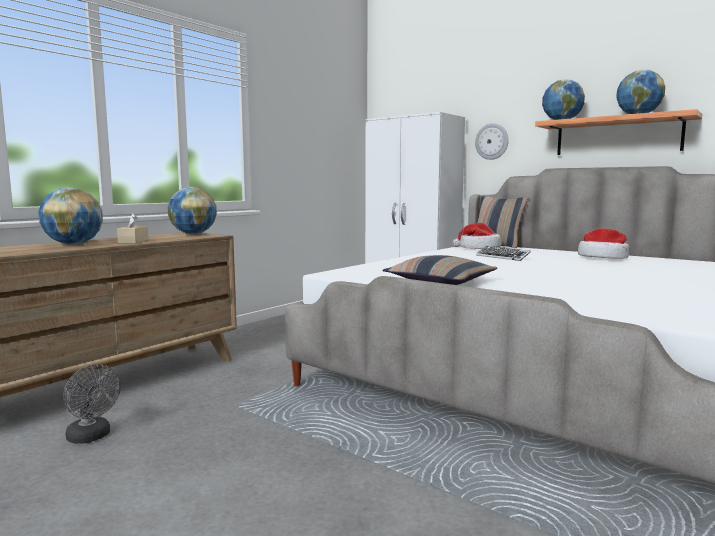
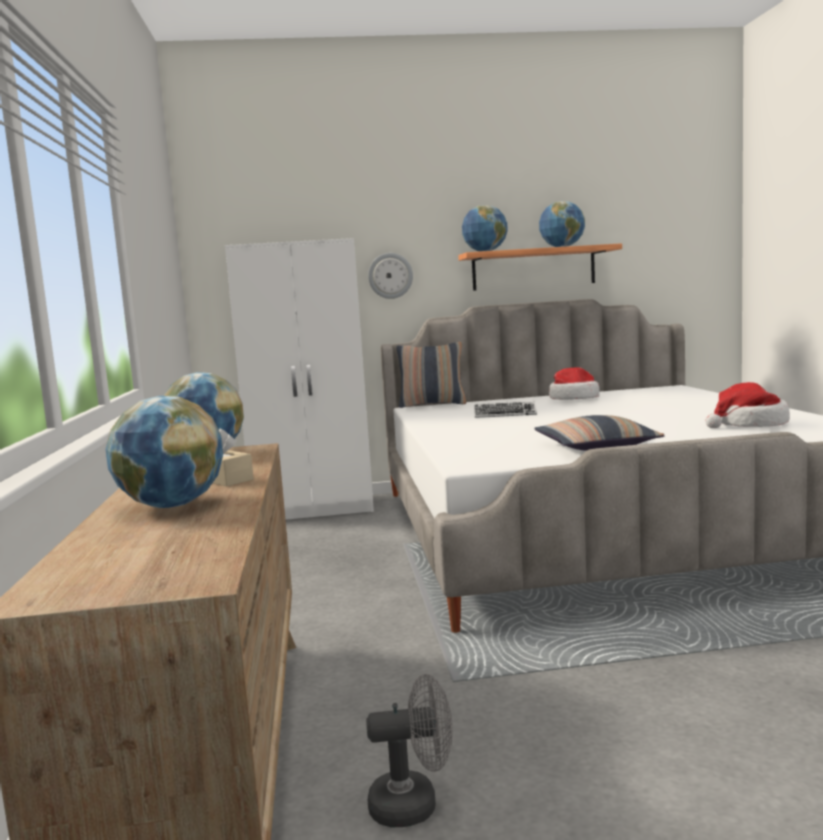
camera: 45 degrees left, 0 degrees up
(478, 248) = (436, 411): hat -> hat (749, 425)

